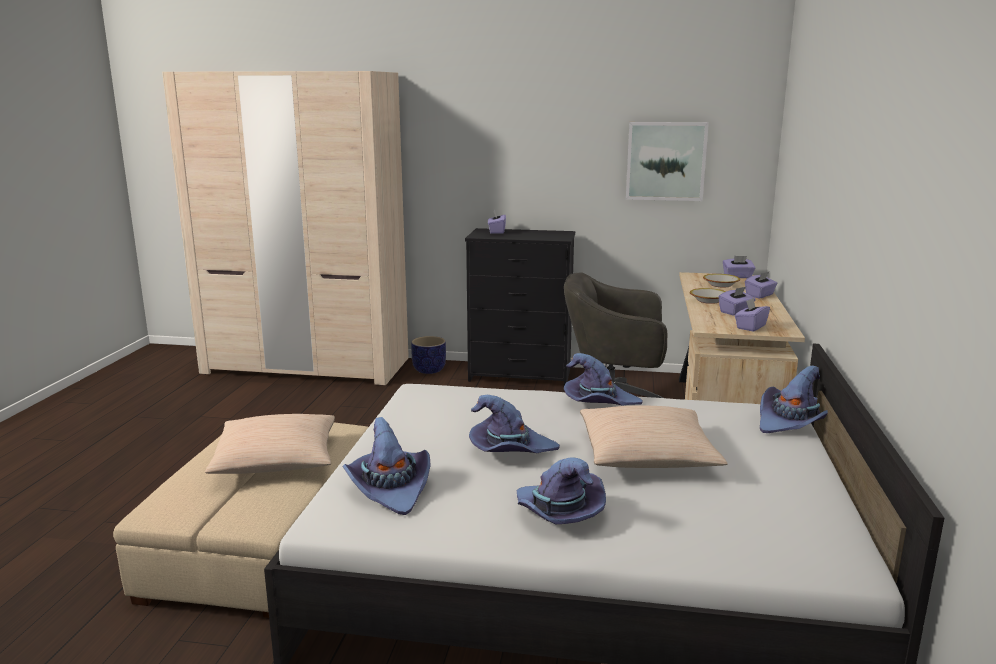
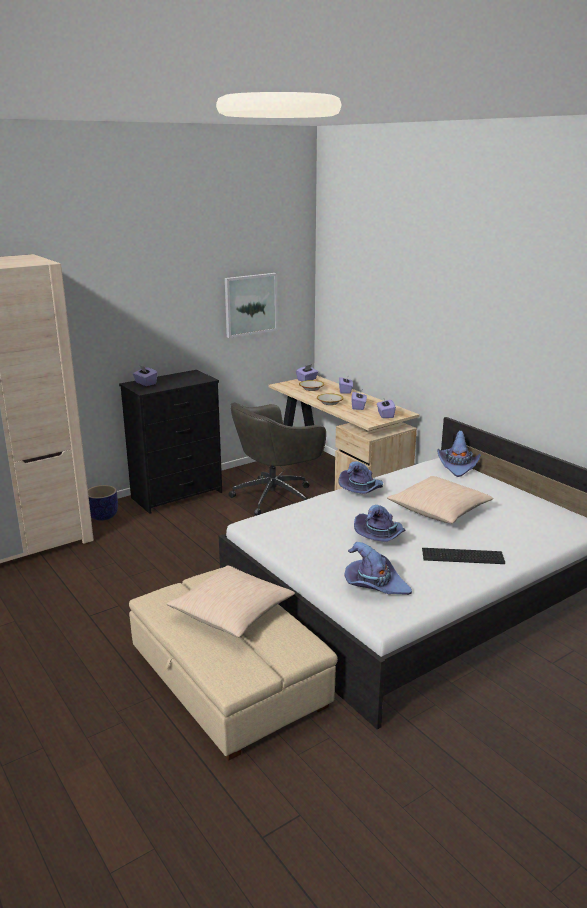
camera: 45 degrees left, 5 degrees up
(557, 513) = (464, 557): purple hat -> keyboard

